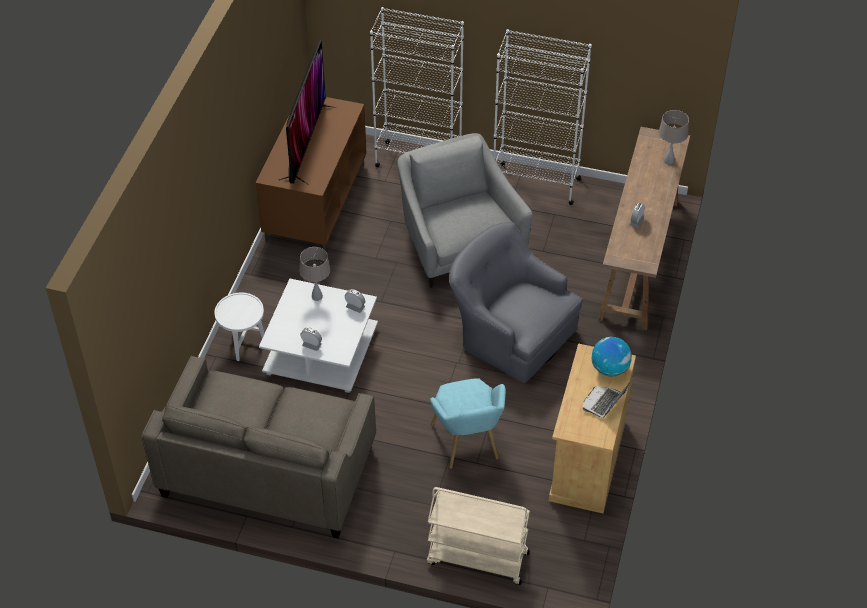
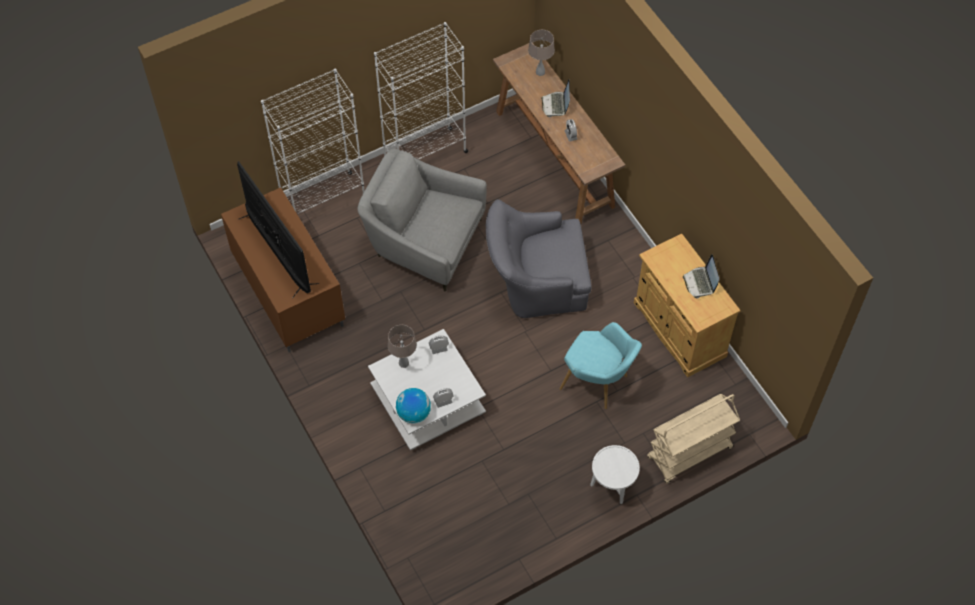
camera: 45 degrees left, 10 degrees up
(244, 346) = (370, 443): white side table -> white side table (611, 489)
(267, 470) = (494, 515): beige sofa -> none
(609, 368) = (677, 256): globe -> globe (413, 413)
(652, 192) = (556, 105): none -> laptop

